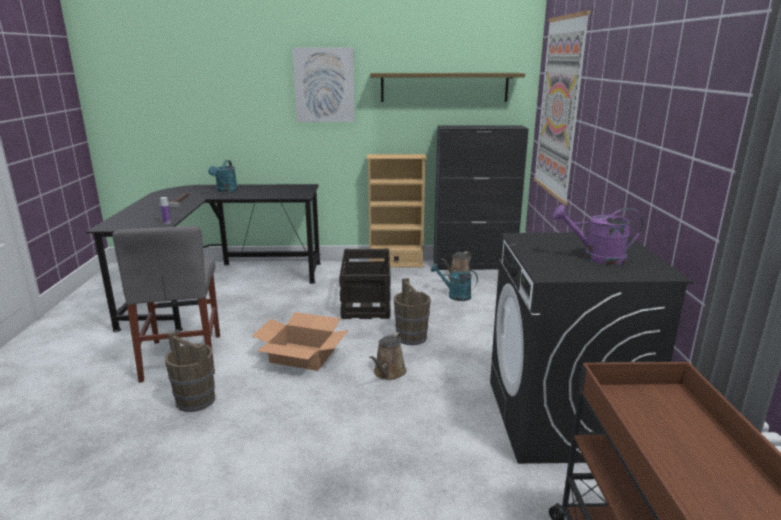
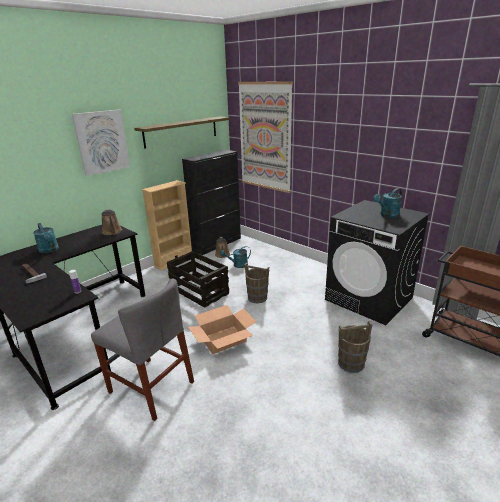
camera: 45 degrees left, 5 degrees up
(195, 400) = (214, 401): brown bucket -> brown bucket (350, 363)
(388, 373) = (279, 321): brown watering can -> brown watering can (112, 232)
(596, 258) = (387, 215): purple watering can -> turquoise watering can

